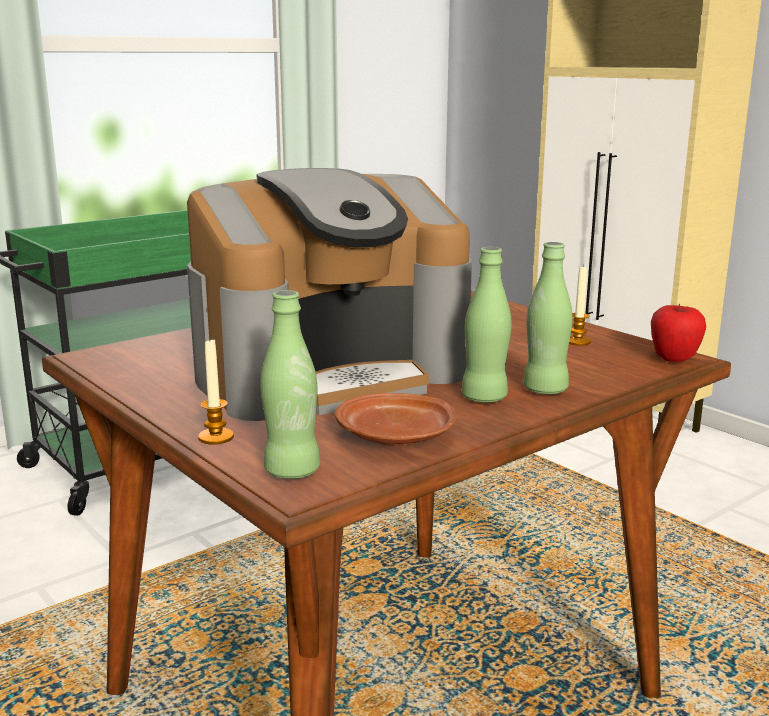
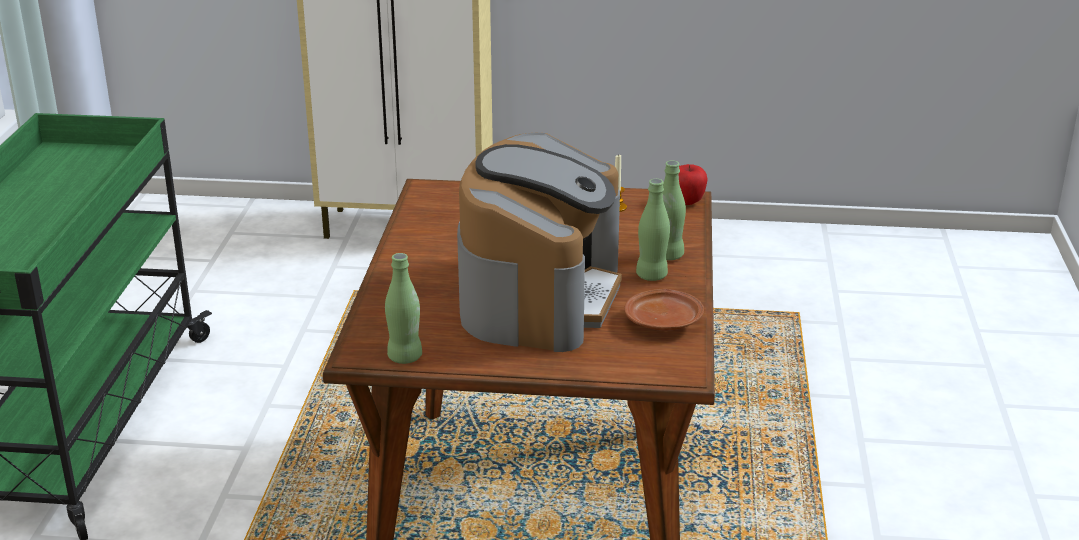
camera: 45 degrees left, 10 degrees up
(216, 437) = (583, 367): candle -> none
(292, 471) = (661, 365): green bottle -> green bottle (405, 357)

